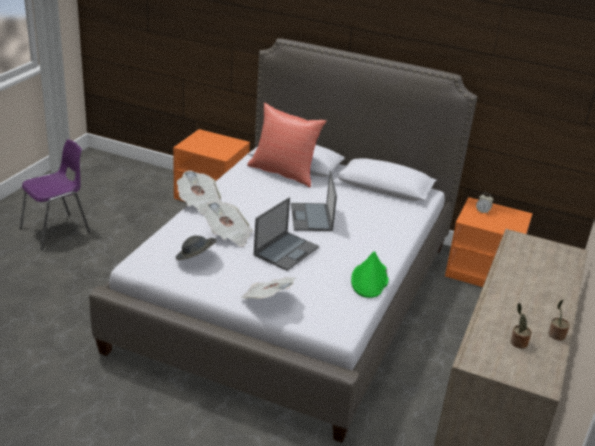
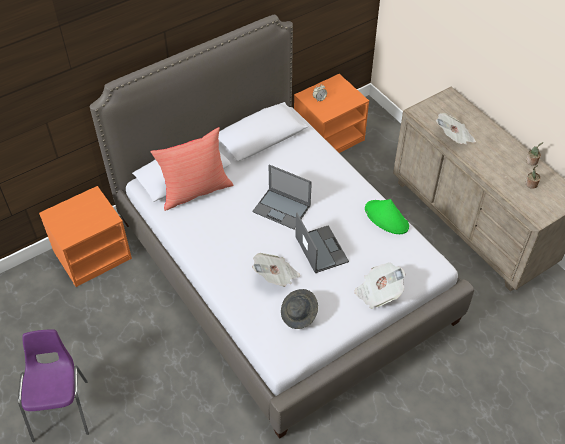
camera: 55 degrees left, 20 degrees up
(199, 204) = (210, 275): newspaper -> newspaper (454, 138)

